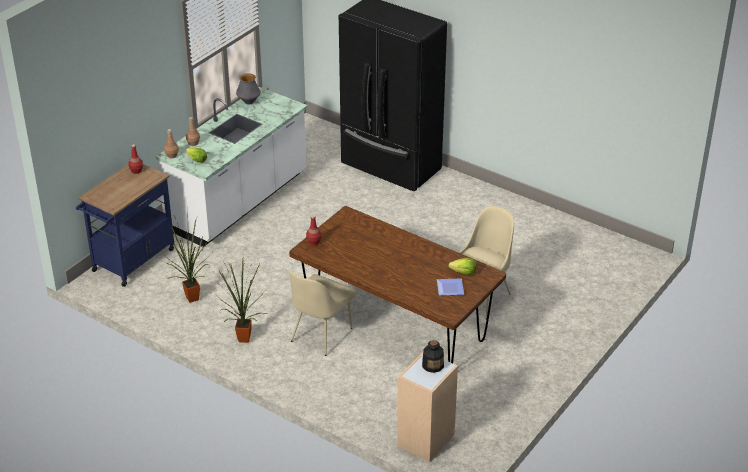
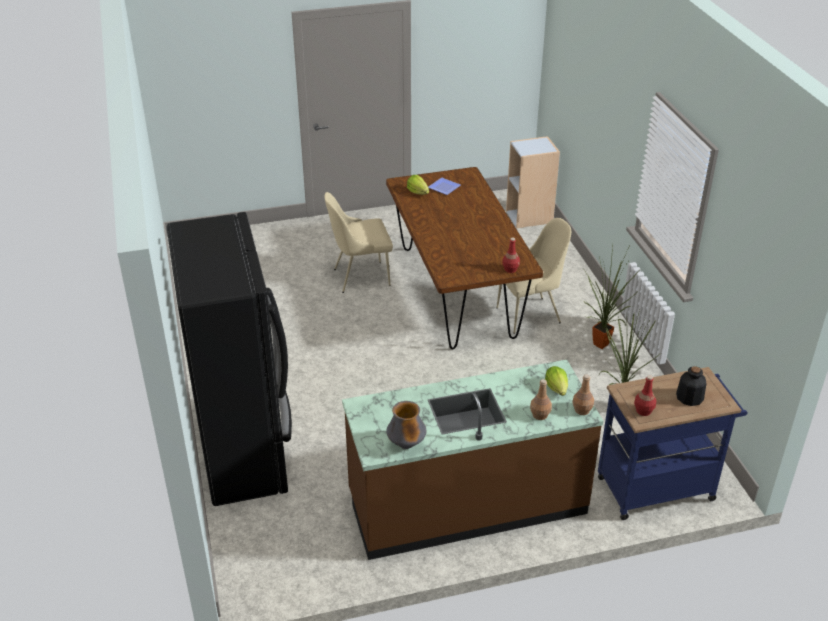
camera: 140 degrees left, 0 degrees up
(239, 202) = (466, 503): white counter -> brown counter
(433, 365) = (527, 147): bottle -> bottle (689, 397)

